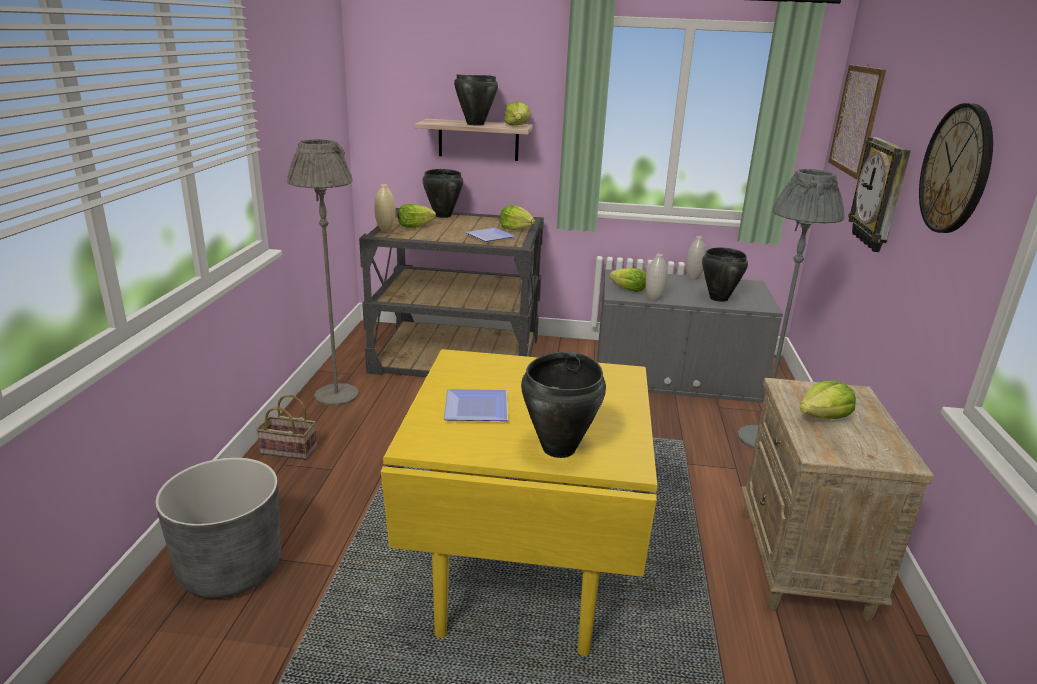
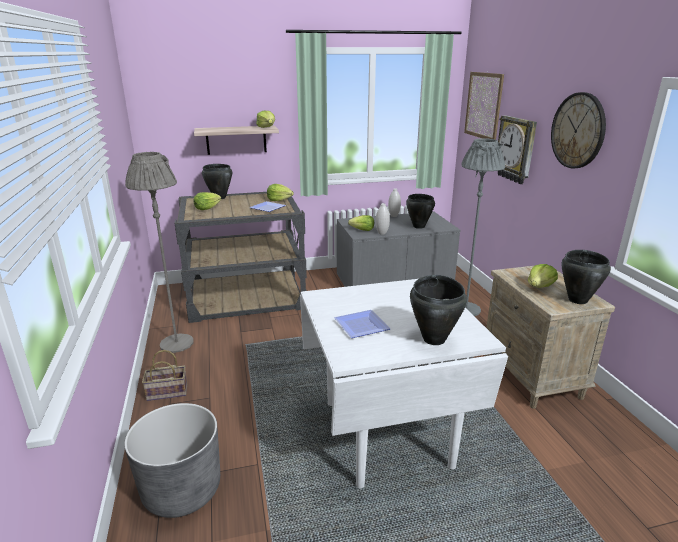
camera: 20 degrees left, 0 degrees up
(385, 230) = (188, 214): beige vase -> none
(475, 124) = (237, 129): black cooking pot -> black cooking pot (577, 300)
(524, 578) = (387, 433): yellow dining table -> white dining table

